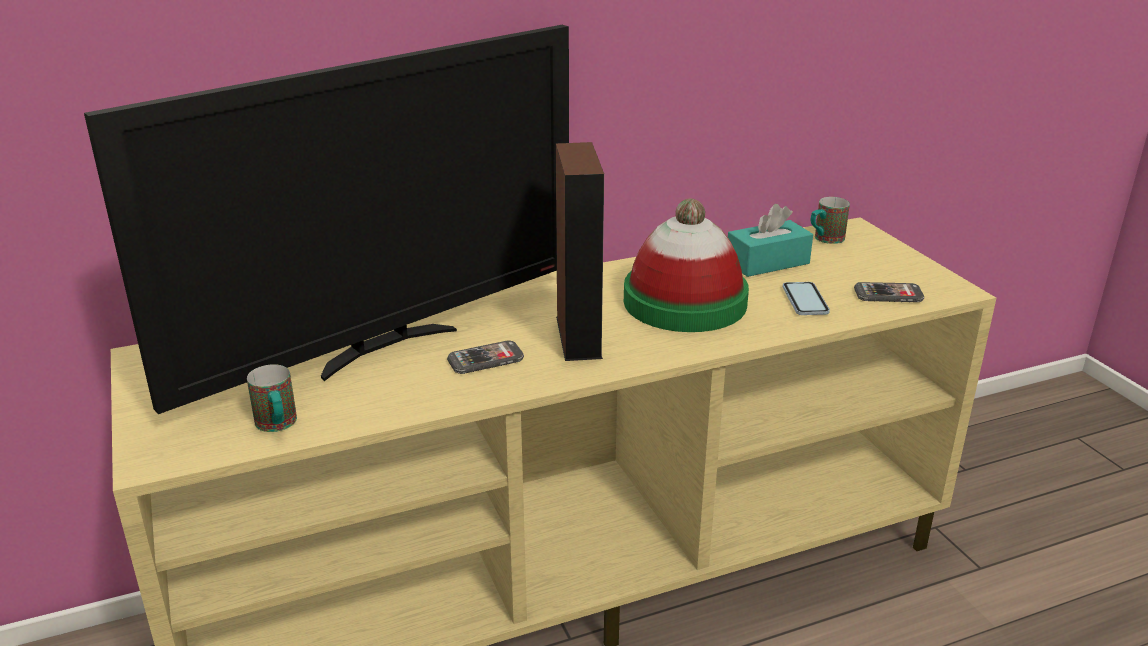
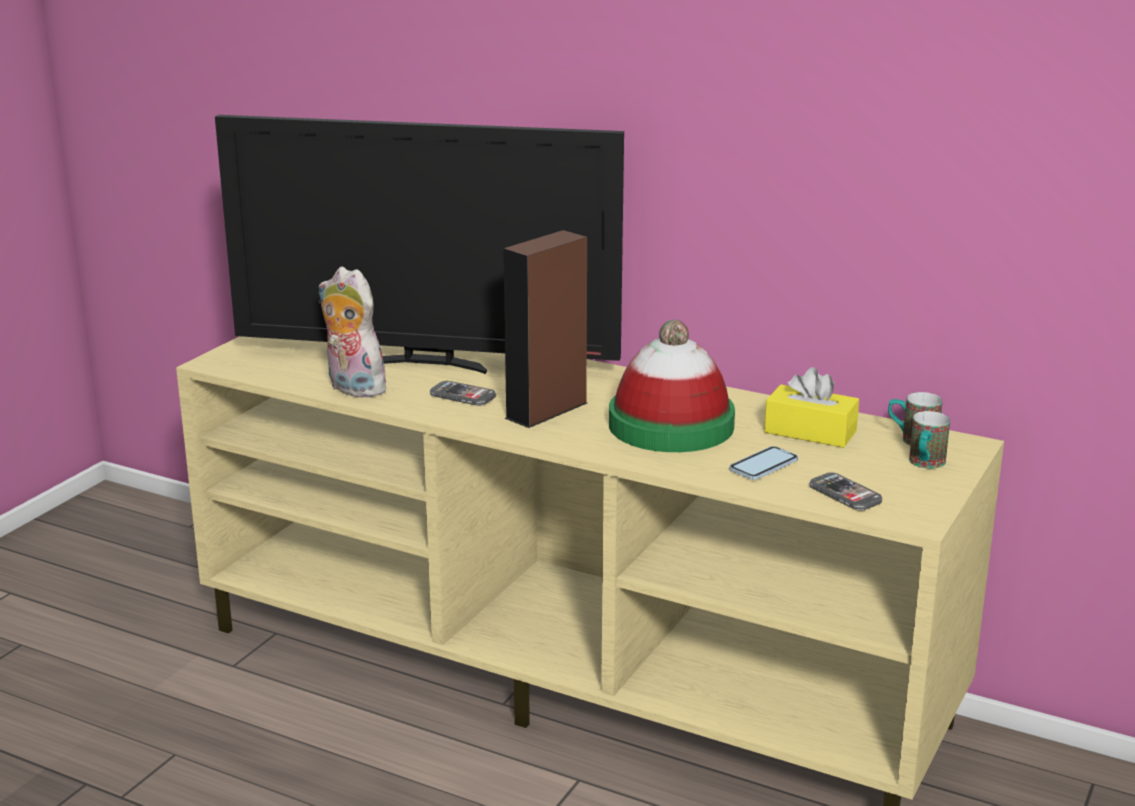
camera: 50 degrees right, 5 degrees down
(277, 426) = (292, 375): mug -> mug (925, 464)
(372, 406) = (352, 388): none -> plush toy
(767, 262) = (810, 432): turquoise tissue box -> yellow tissue box

